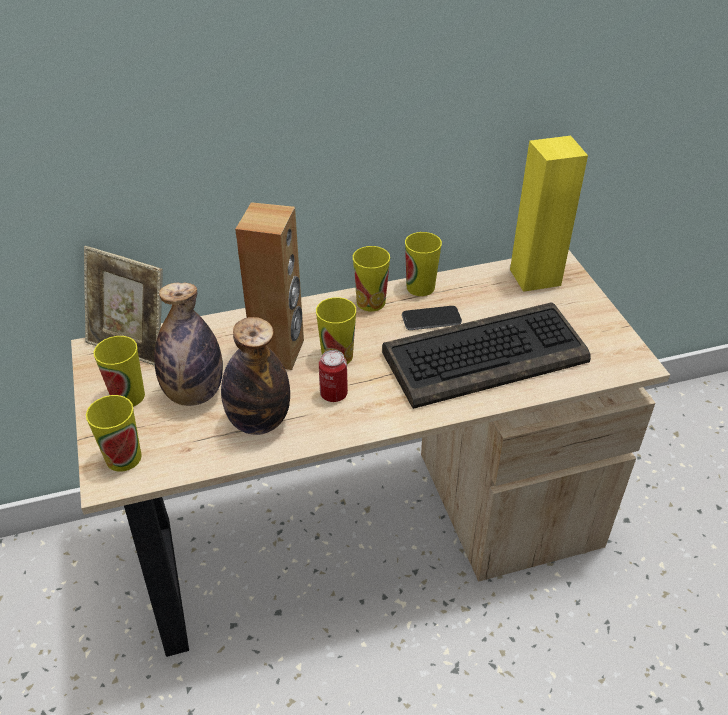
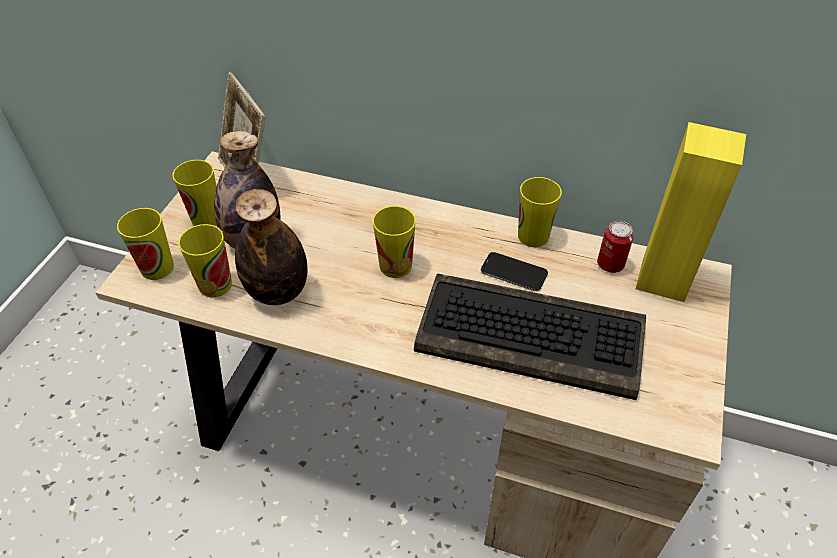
camera: 35 degrees right, 5 degrees up
(279, 352) = (351, 237): brown speaker -> none
(333, 394) = (359, 299): can -> can (610, 264)
(371, 302) = (473, 229): cup -> cup (215, 284)

